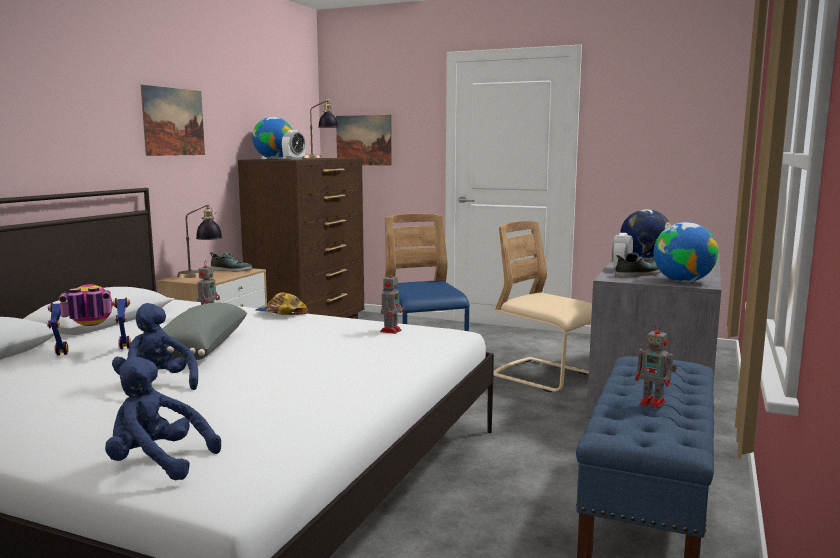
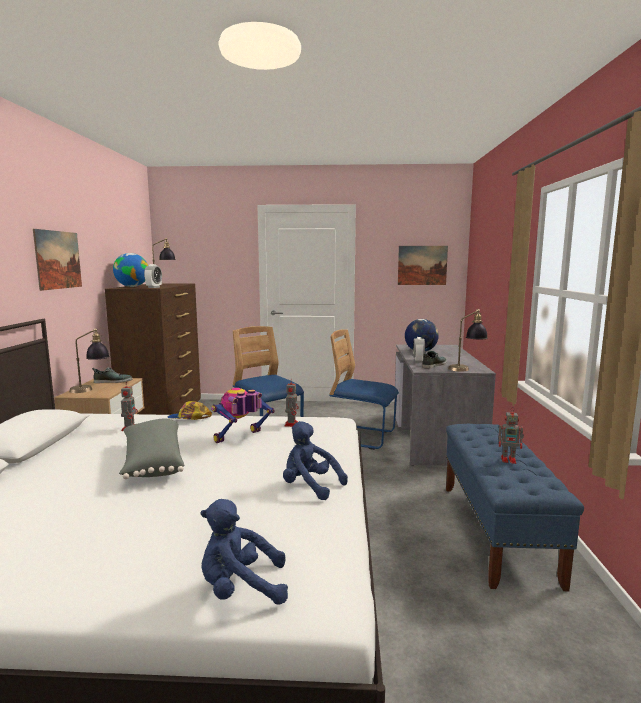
camera: 20 degrees left, 0 degrees up
(93, 354) = (57, 481): toy robot -> toy robot (241, 439)
(156, 385) = (155, 506): blue plush toy -> blue plush toy (310, 486)
(364, 140) = (192, 269): picture -> picture (422, 265)
(544, 376) = (361, 437): beige chair -> blue chair
(682, 281) = (466, 368): globe -> table lamp

